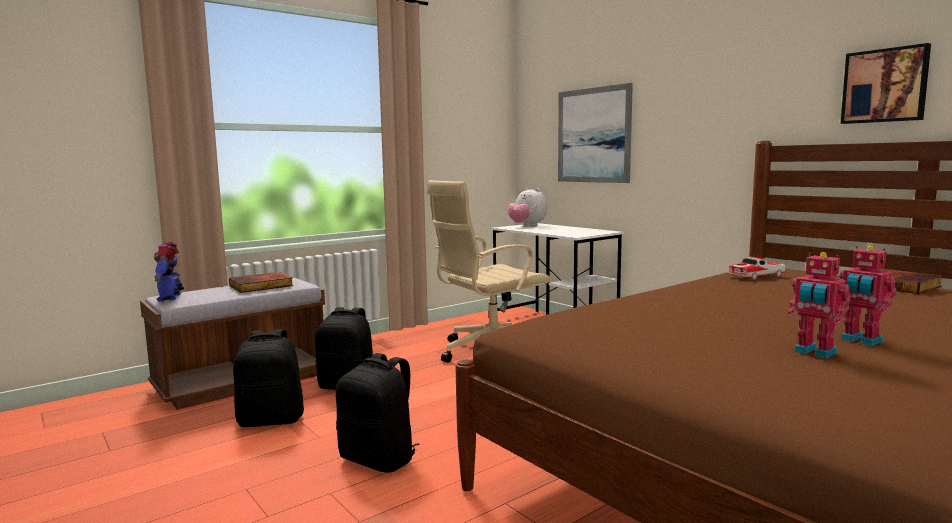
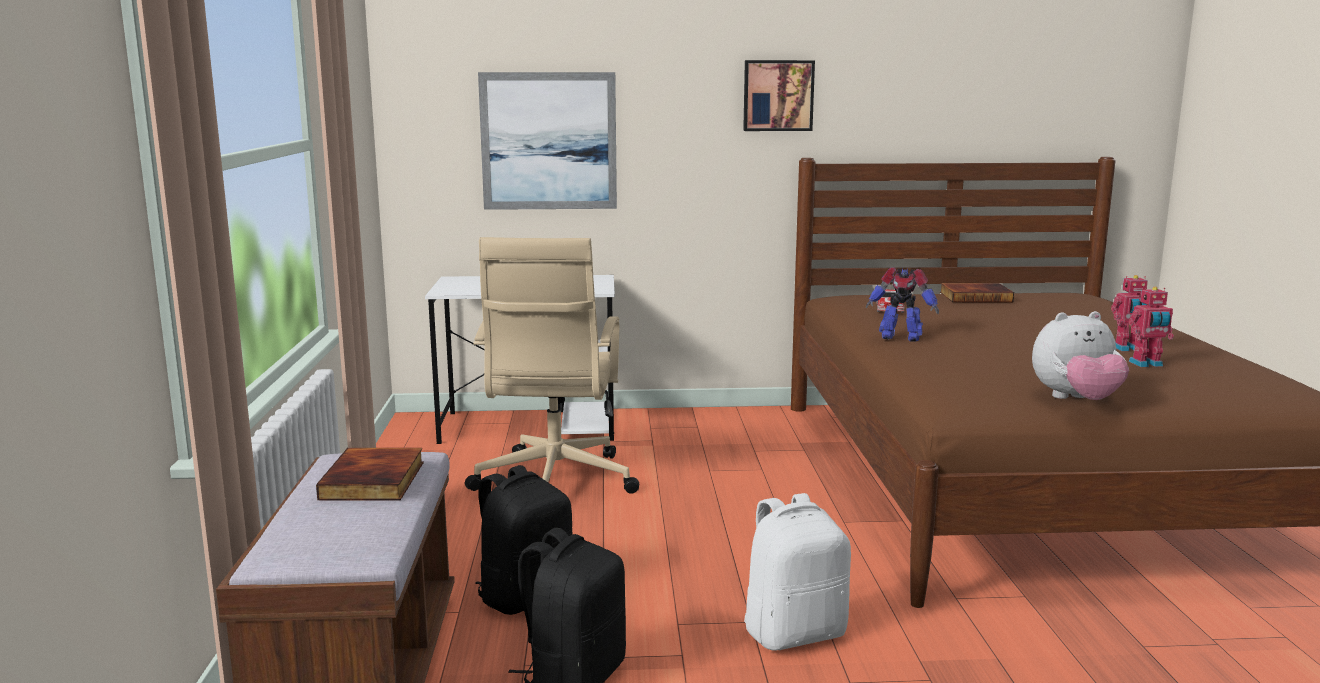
camera: 55 degrees left, 5 degrees up
(171, 297) = (325, 552): toy robot -> toy robot (900, 337)
(379, 459) = (794, 633): black backpack -> white backpack
(527, 226) = (463, 284): plush toy -> plush toy (1076, 400)
(885, 86) = (913, 107): picture -> picture (778, 95)

